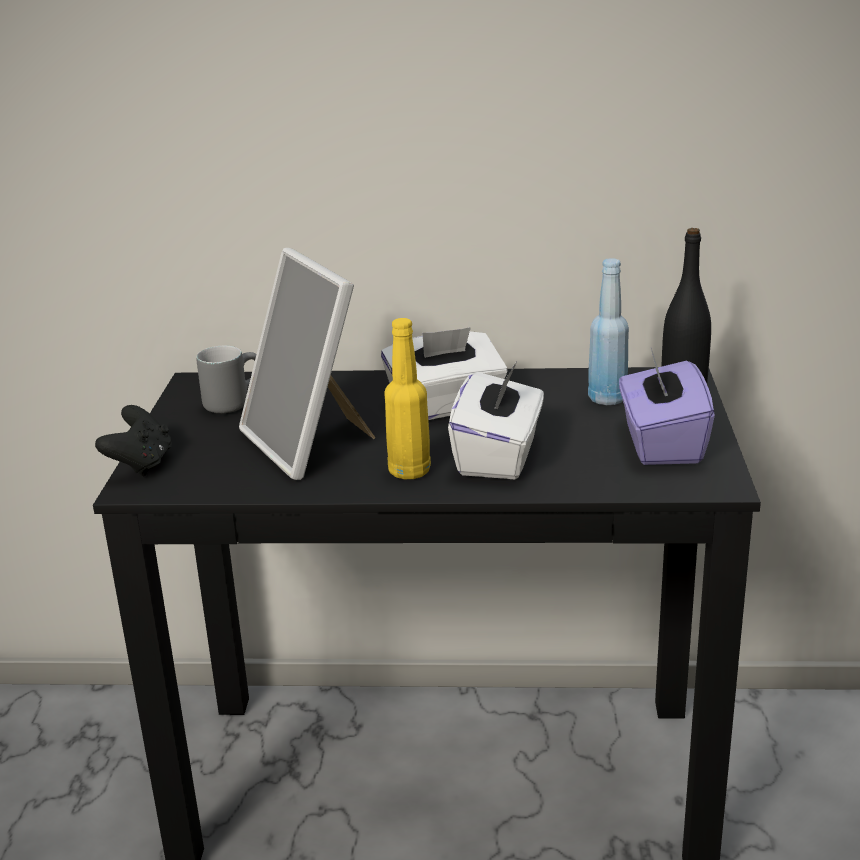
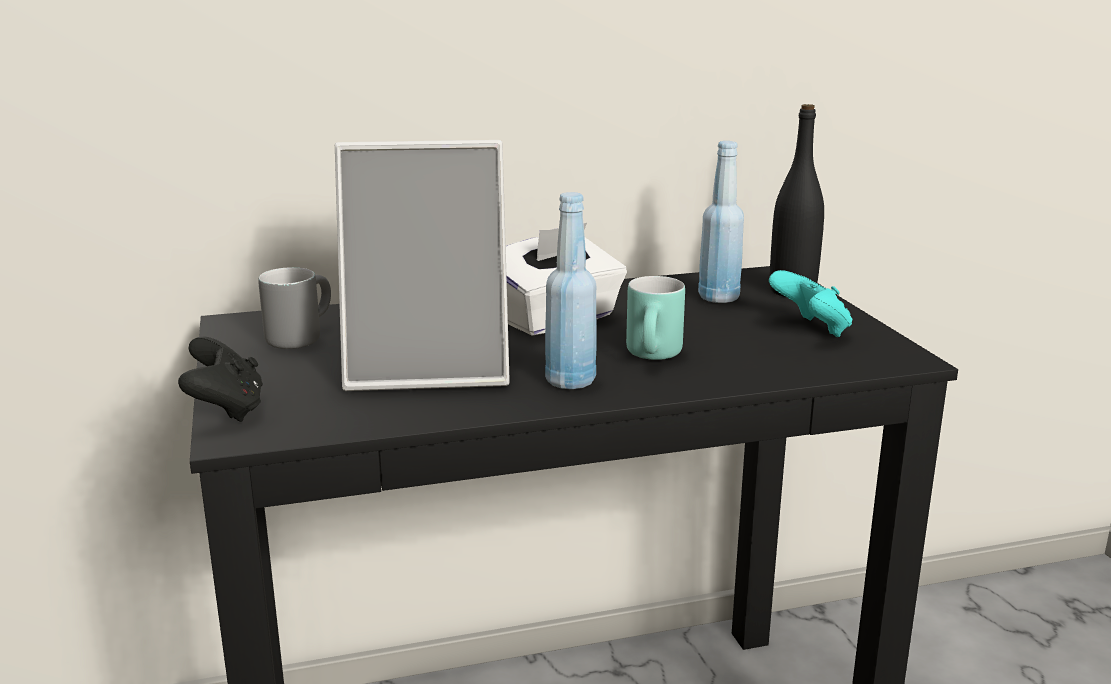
camera: 20 degrees left, 5 degrees down
(310, 444) = (429, 368): picture frame -> picture frame turned 45 degrees counterclockwise
(409, 471) = (570, 381): yellow bottle -> blue bottle
(499, 456) = (656, 357): white tissue box -> turquoise mug
(661, 443) = (811, 330): purple tissue box -> turquoise game controller

